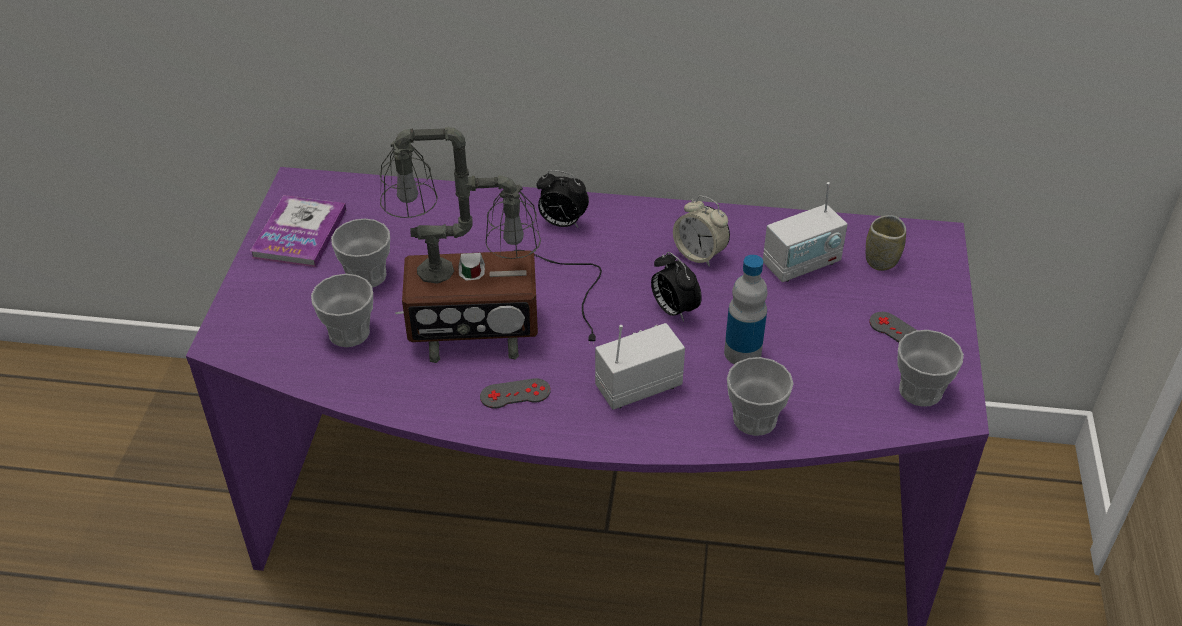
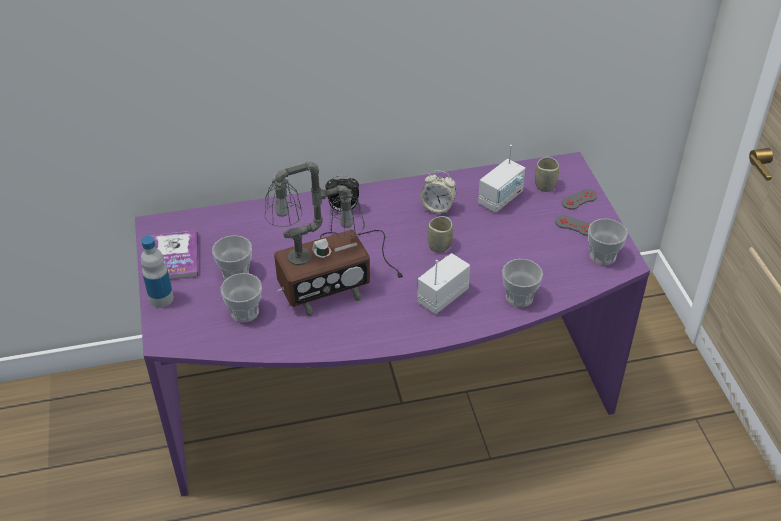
camera: 20 degrees left, 0 degrees up
(515, 394) = (371, 321): grey game controller -> grey game controller (579, 199)
(673, 310) = (439, 245): alarm clock -> cup
(742, 353) = (493, 260): bottle -> bottle (161, 298)

